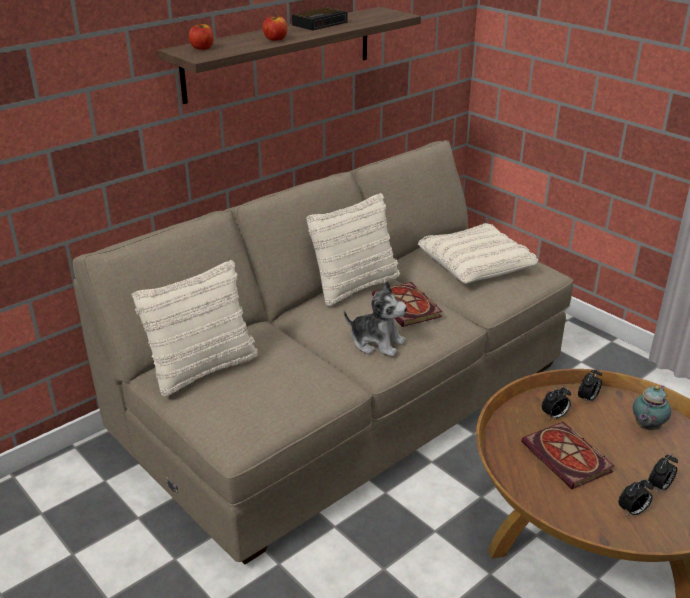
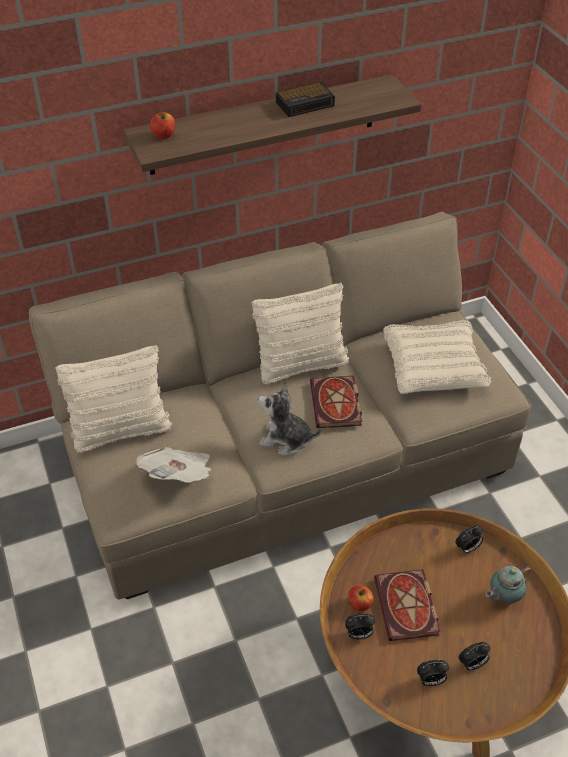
camera: 20 degrees right, 15 degrees up
(275, 39) = (241, 129): apple -> apple (360, 603)
(288, 392) = (179, 476): none -> newspaper
(376, 342) = (286, 440): plush toy -> plush toy turned 150 degrees clockwise
(554, 416) = (423, 558): alarm clock -> alarm clock (358, 634)

